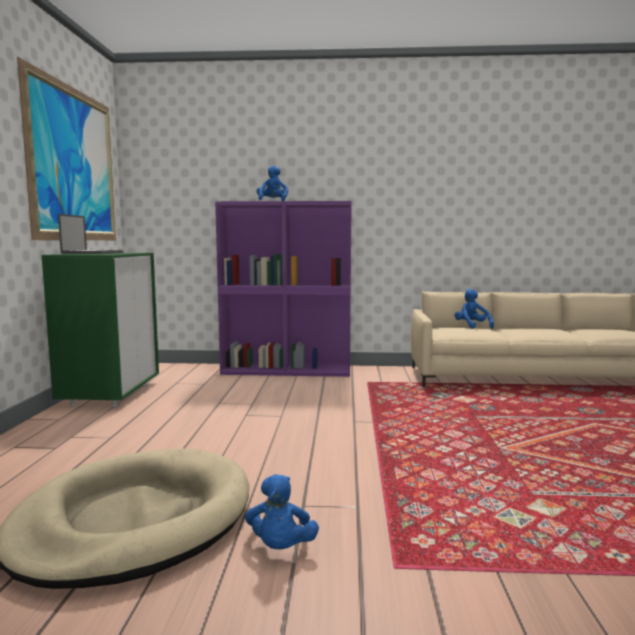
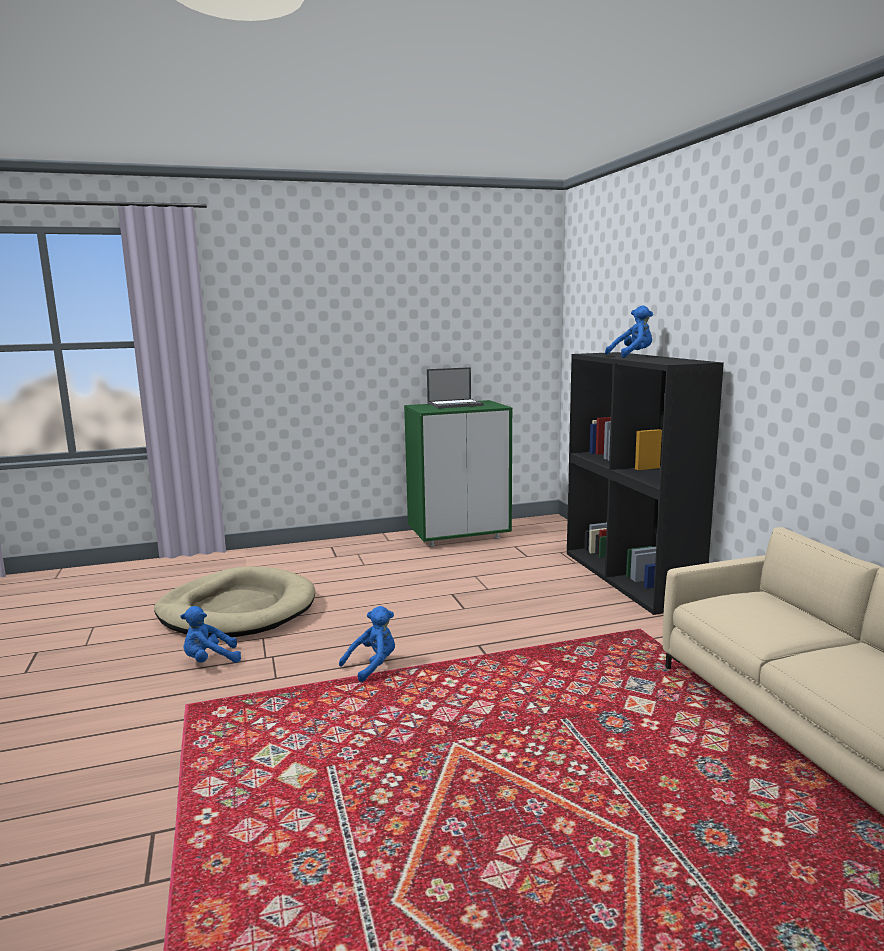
camera: 70 degrees right, 5 degrees up
(74, 164) = (472, 318): picture -> none
(288, 370) = (630, 578): purple bookcase -> black bookcase
(471, 326) = (803, 615): blue plush toy -> blue plush toy (373, 665)

